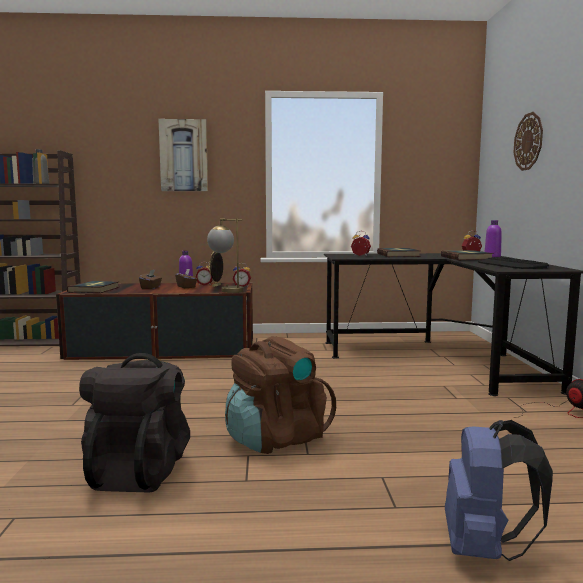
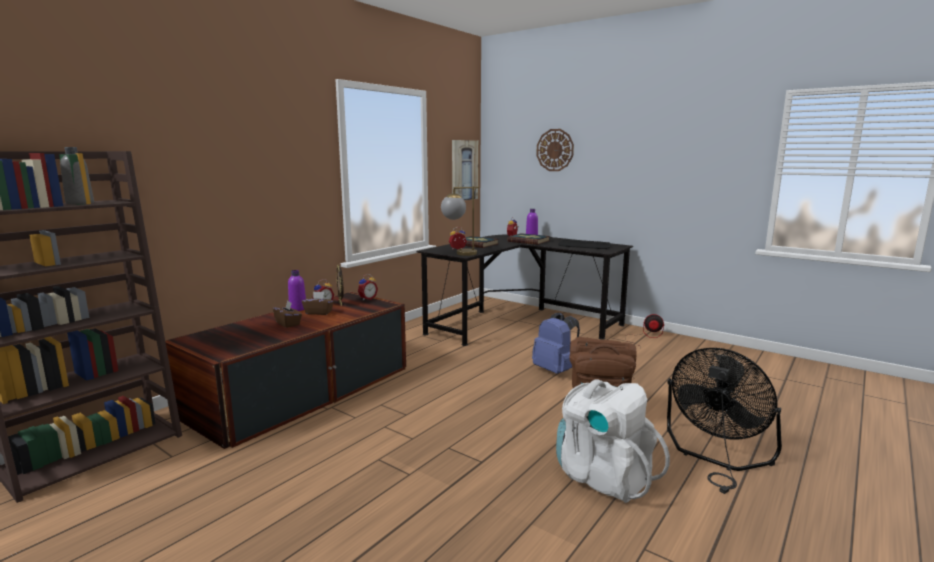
camera: 50 degrees left, 5 degrees up
(94, 289) = (233, 344): book -> none
(139, 470) = (603, 477): black backpack -> white backpack
(184, 155) = (260, 152): picture -> picture (464, 170)
(226, 290) = (374, 306): table lamp -> table lamp (459, 254)
(263, 521) = (715, 456): none -> black fan
(484, 548) = (776, 414): blue backpack -> blue backpack (555, 370)

